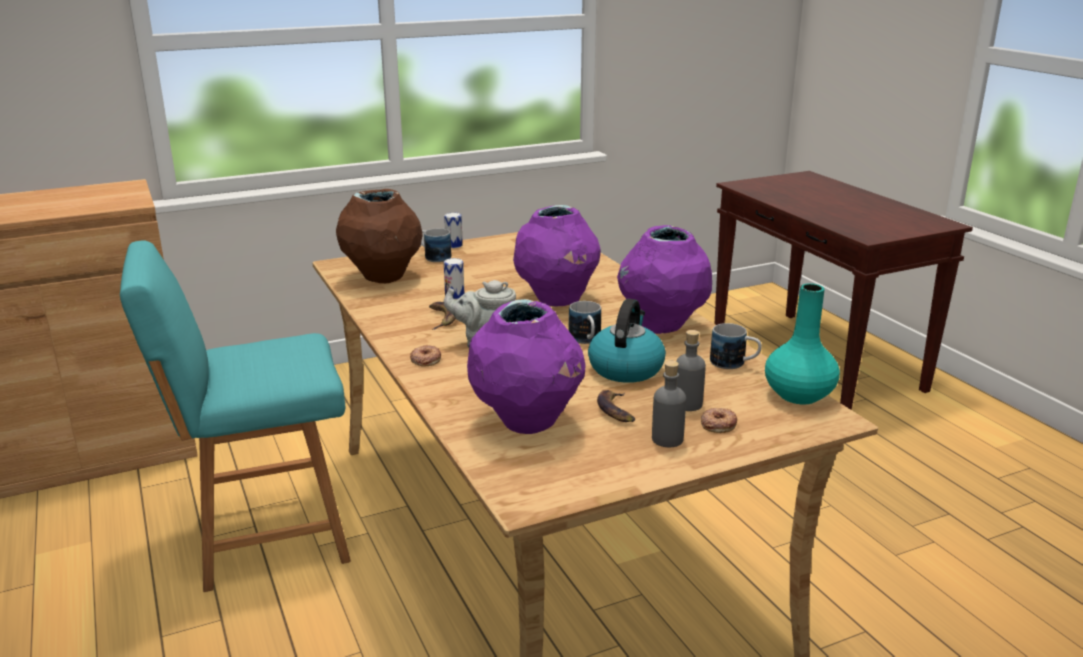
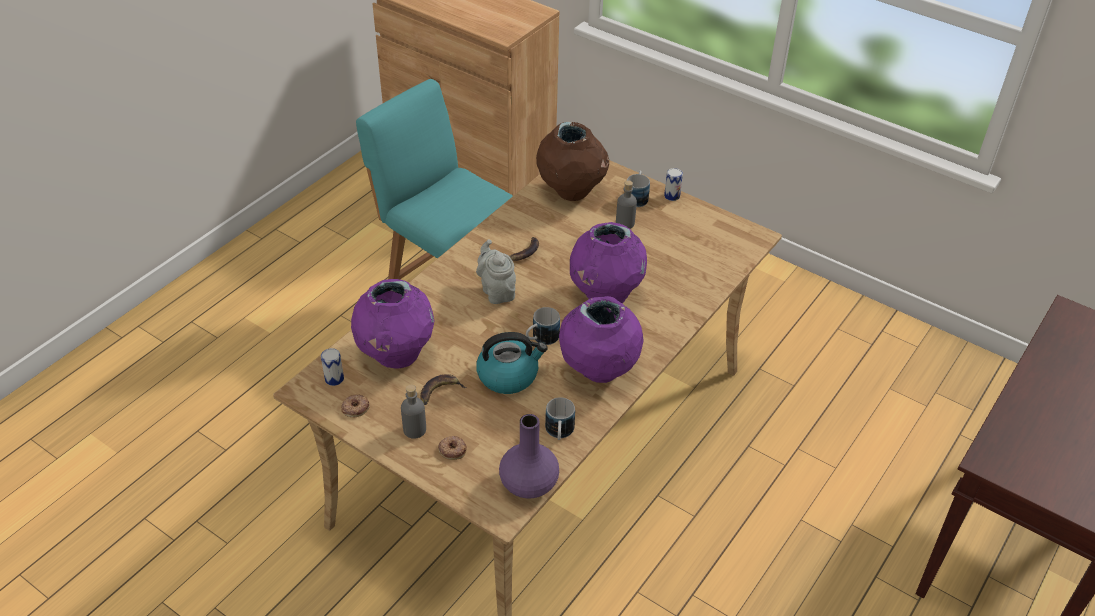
camera: 60 degrees right, 20 degrees up
(425, 359) = (452, 274): donut -> donut (355, 407)
(454, 295) = (569, 241): can -> can (334, 379)
(687, 404) = (473, 425): grey bottle -> grey bottle (625, 223)
(799, 395) = (529, 484): turquoise vase -> purple vase

